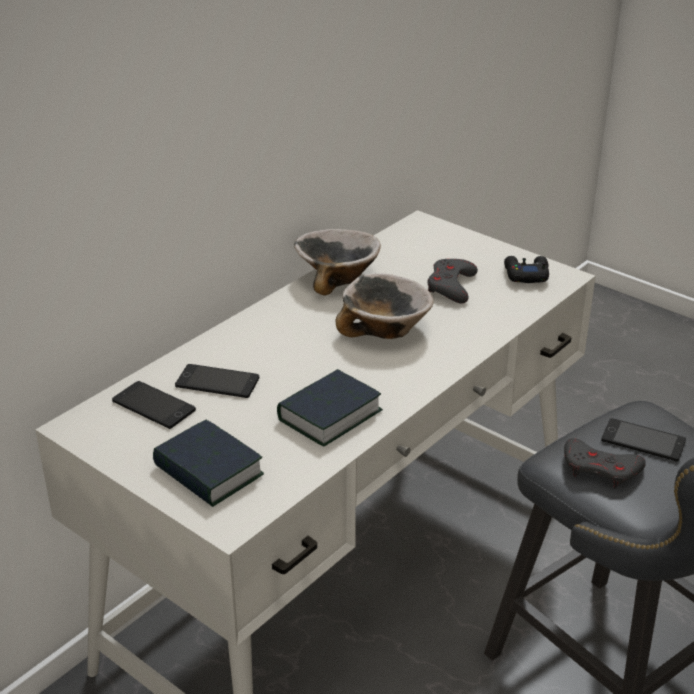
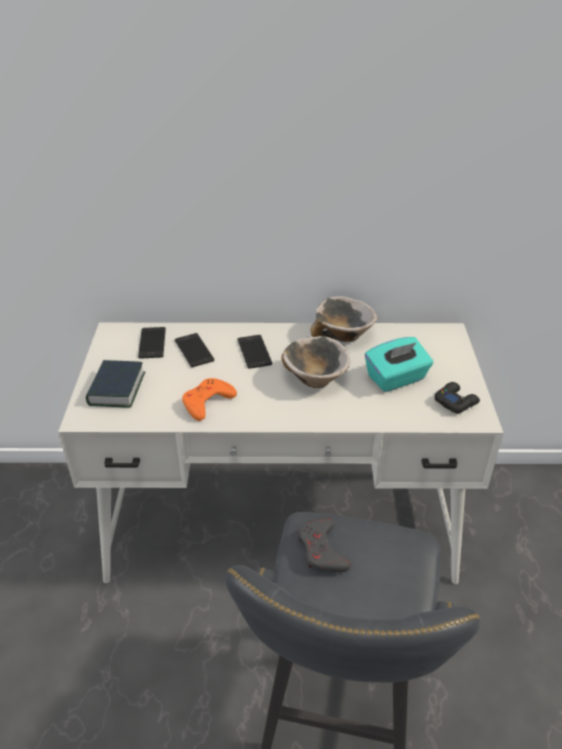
camera: 50 degrees right, 5 degrees up
(329, 415) = (207, 402): book -> orange game controller
(451, 286) = (396, 379): grey game controller -> turquoise tissue box
(643, 441) = (378, 557): phone -> phone (254, 352)

